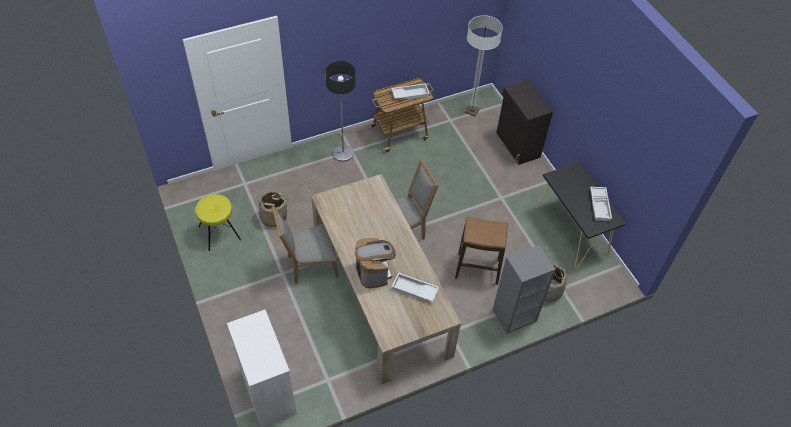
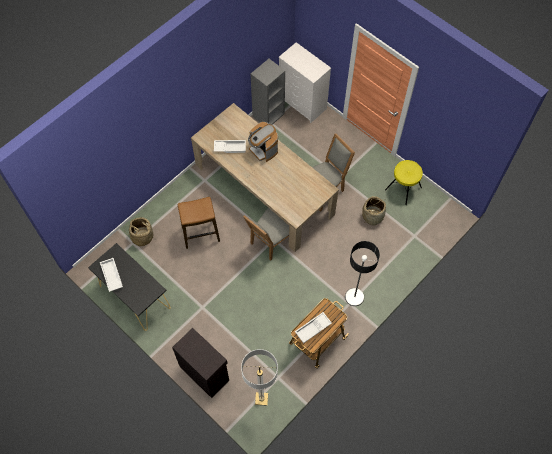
camera: 160 degrees right, 10 degrees up
(514, 316) = (163, 208): grey bookcase -> grey bookcase (268, 115)

